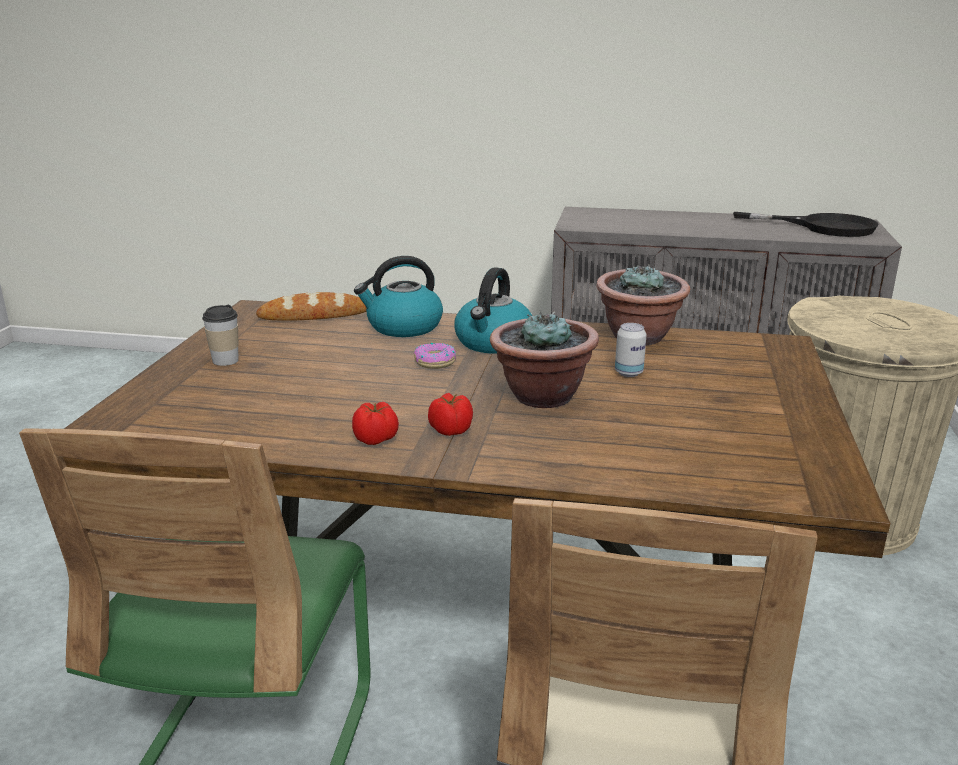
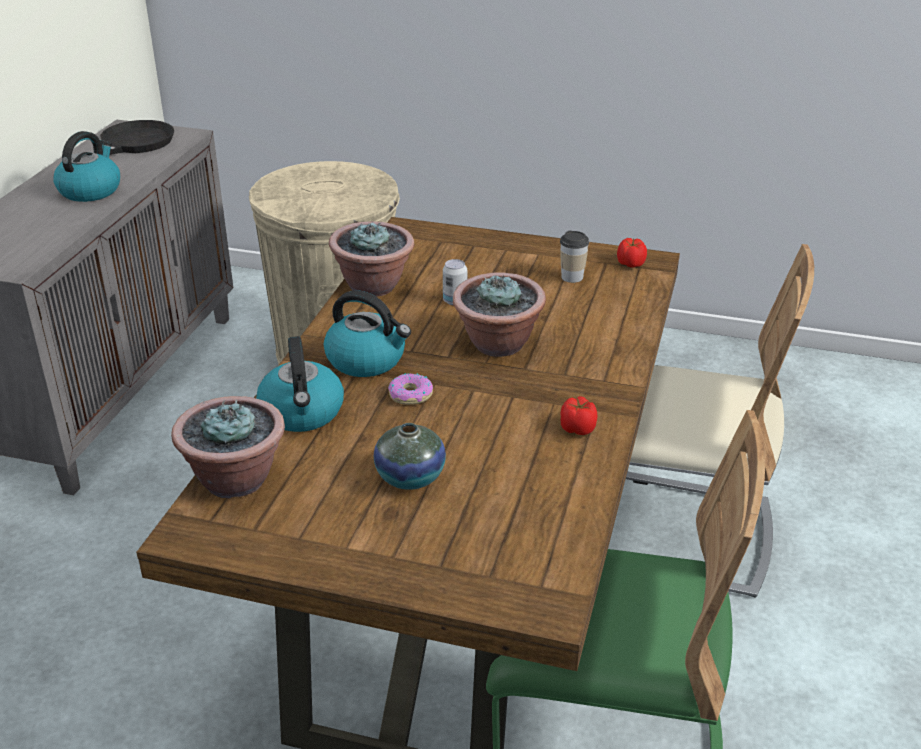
camera: 85 degrees left, 10 degrees up
(225, 360) = (374, 538): cup -> cup (572, 277)
(304, 368) = (410, 477): none -> vase
(314, 315) = (235, 479): bread -> potted plant
(450, 430) = (561, 391): tomato -> tomato (630, 264)
(721, 227) = (90, 190): none -> kettle

